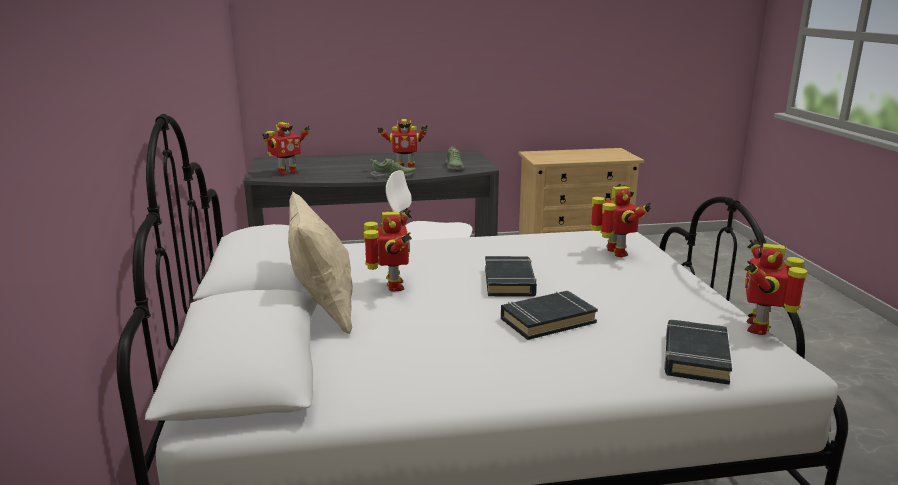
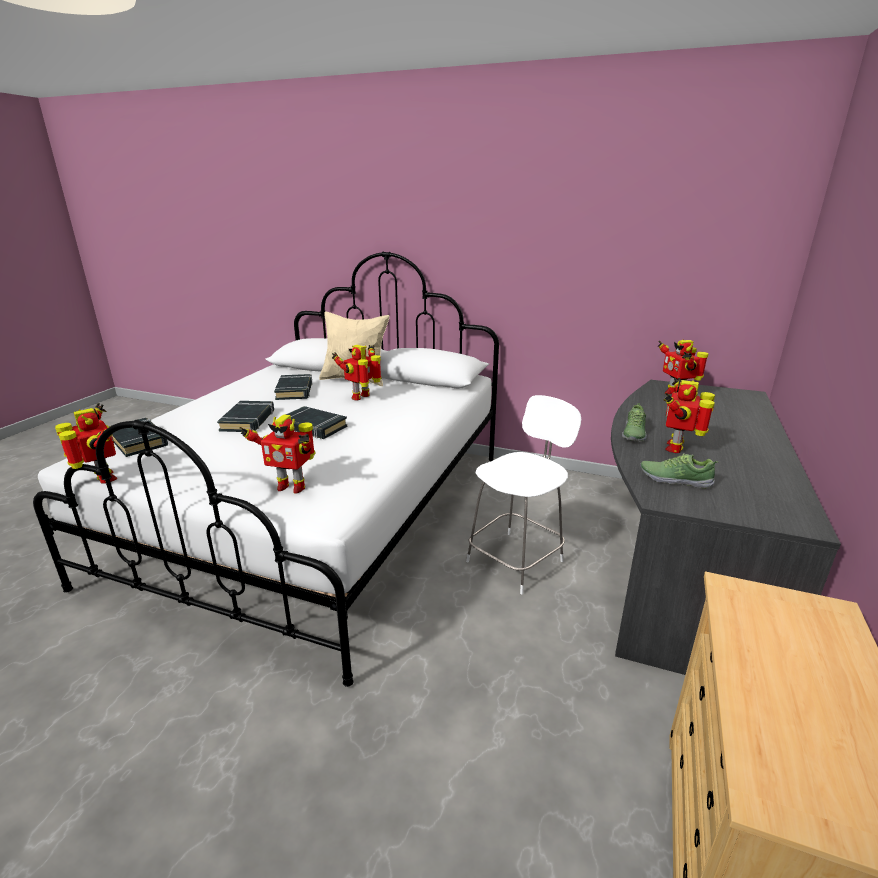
camera: 120 degrees right, 5 degrees up
(392, 286) = (362, 397): toy robot -> toy robot turned 105 degrees clockwise
(416, 335) = (295, 391): none -> black book

